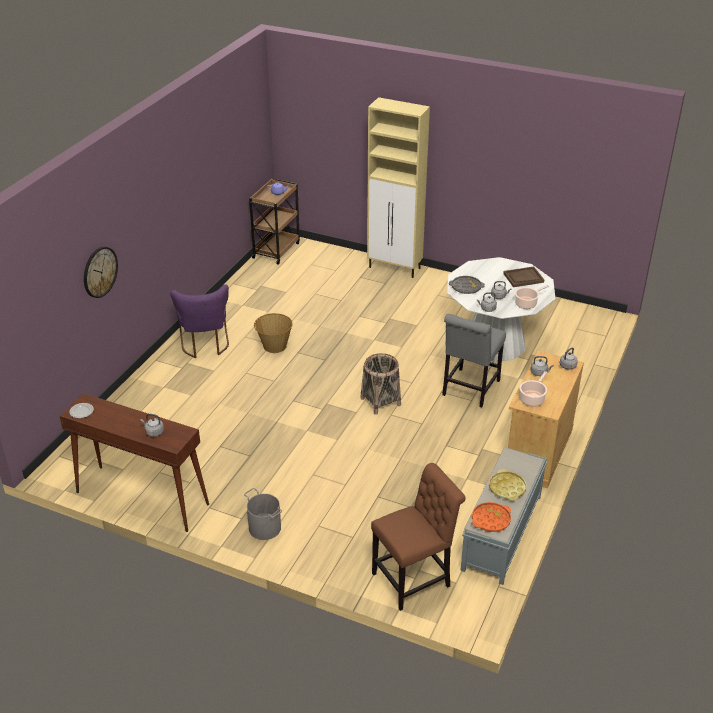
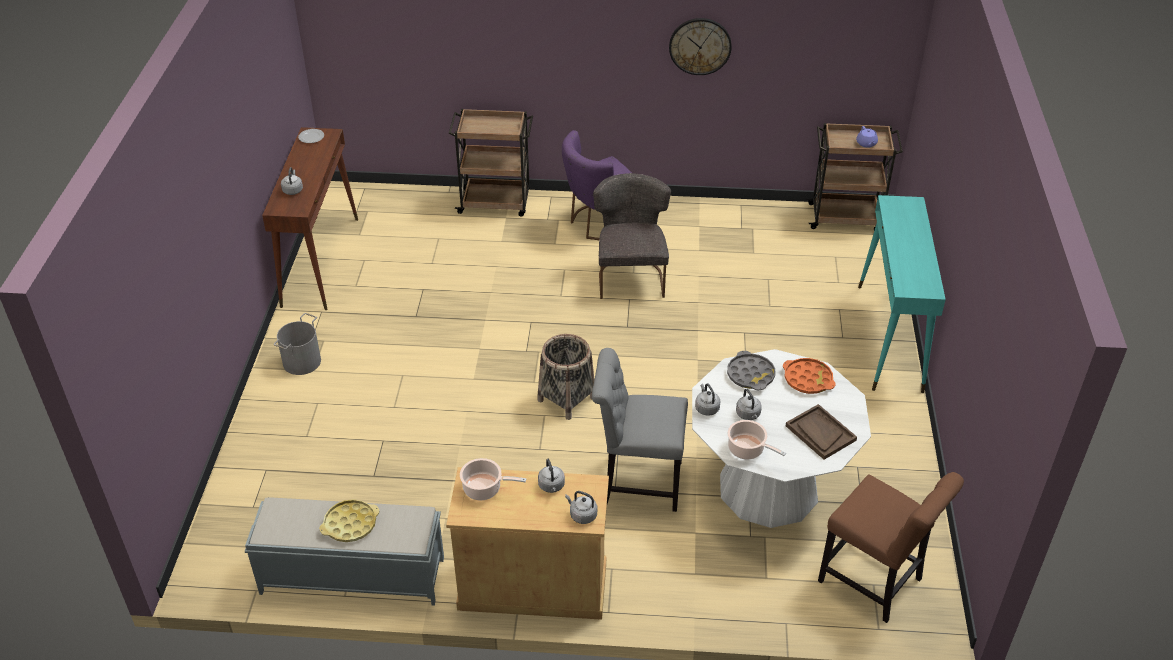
camera: 70 degrees right, 5 degrees up
(99, 272) = (484, 47): wall clock -> wall clock (700, 46)
(140, 388) = (496, 202): none -> brown cart
(274, 346) = (630, 276): basket -> grey chair
(395, 268) = (889, 338): beige cabinet -> turquoise console table
(415, 579) = (251, 507): brown chair -> brown chair (874, 583)
(490, 520) = (285, 519): orange tray -> orange tray (808, 379)

